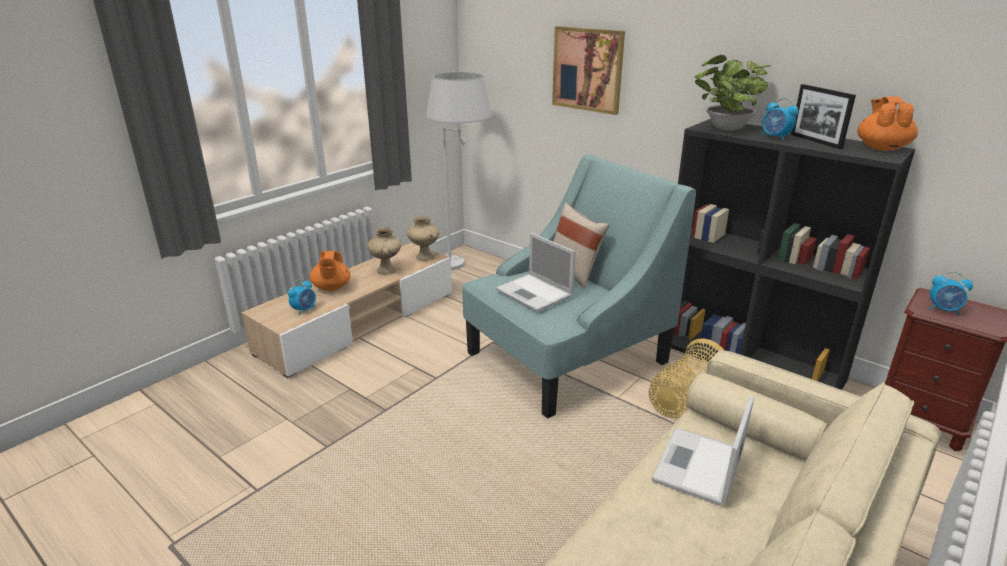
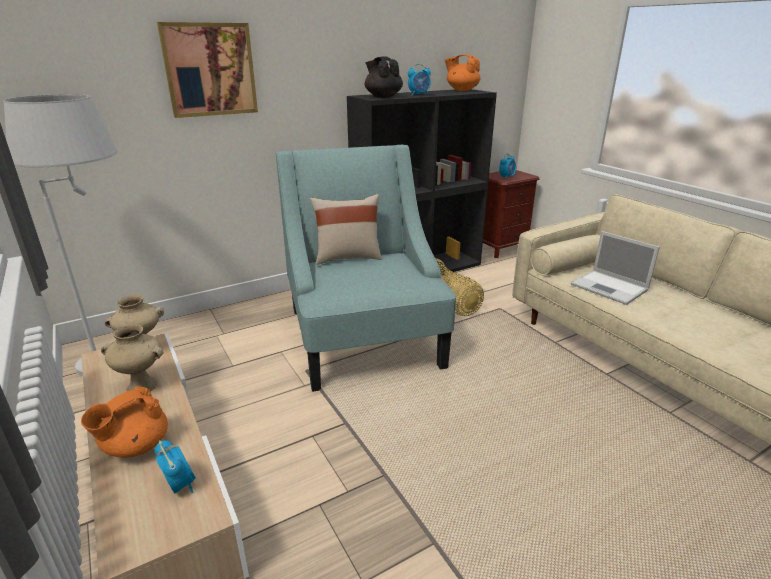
camera: 70 degrees left, 0 degrees up
(331, 288) = (135, 446): orange teapot -> orange teapot turned 120 degrees clockwise
(535, 293) = (378, 278): laptop -> none
(725, 129) = (383, 97): potted plant -> black teapot
(815, 141) = (436, 93): picture frame -> none

